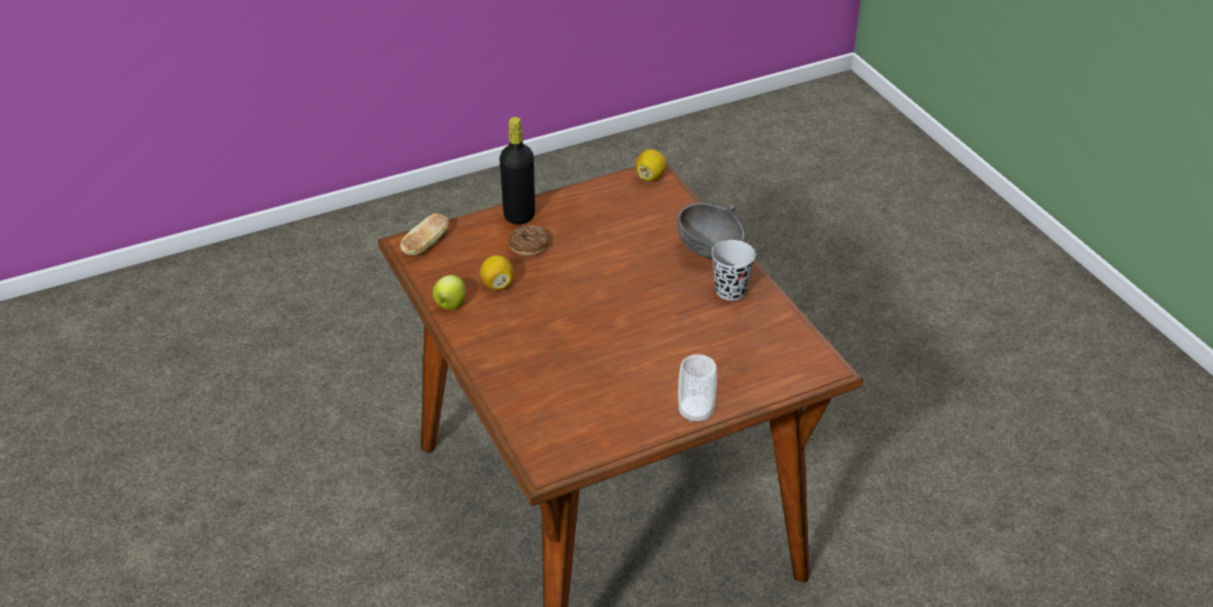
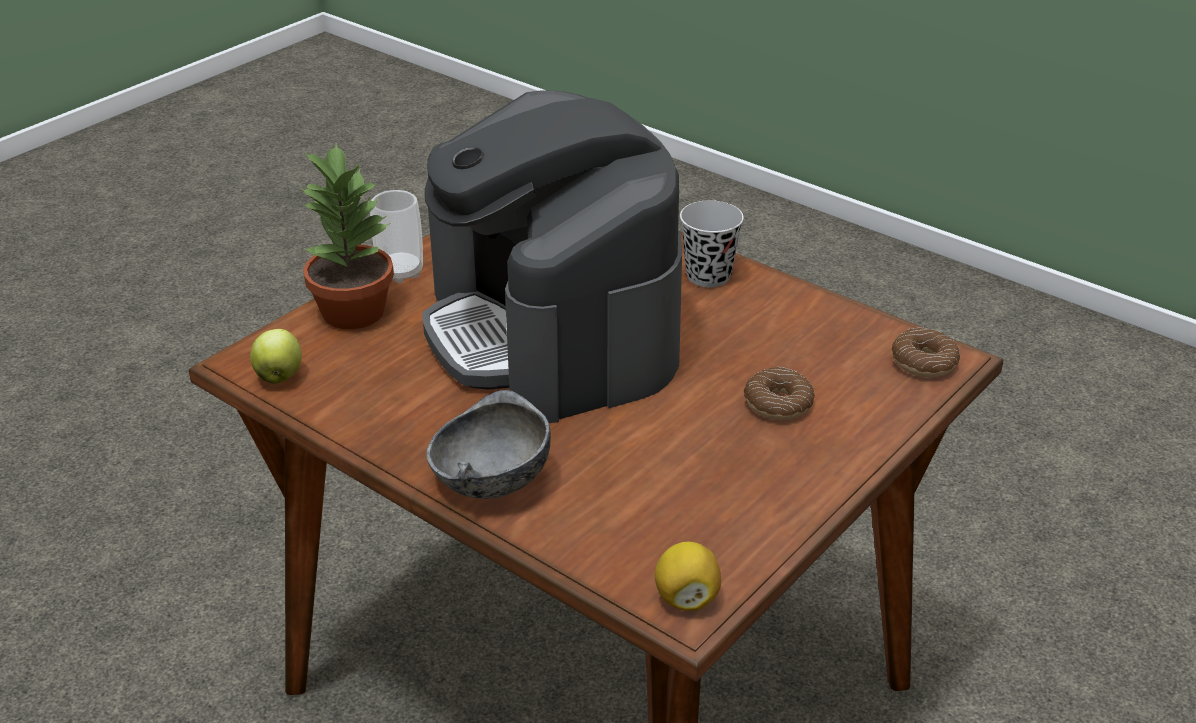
camera: 155 degrees right, 5 degrees down
(426, 245) = (923, 362): bread -> donut
(450, 305) = (800, 300): apple -> apple (279, 376)
(497, 284) = (767, 340): lemon -> none
(519, 215) = (842, 447): black bottle -> none
(621, 329) = (552, 332): none -> coffee machine
(730, 291) = (423, 424): black cup -> black cup (708, 276)
(742, 386) = (352, 311): none -> potted plant

